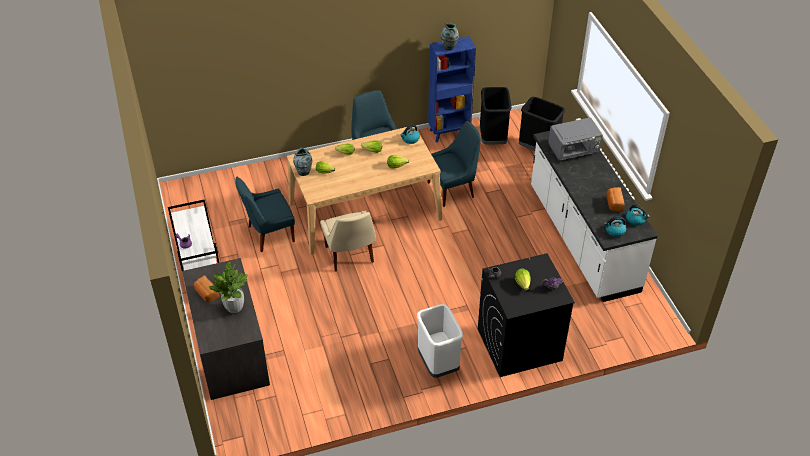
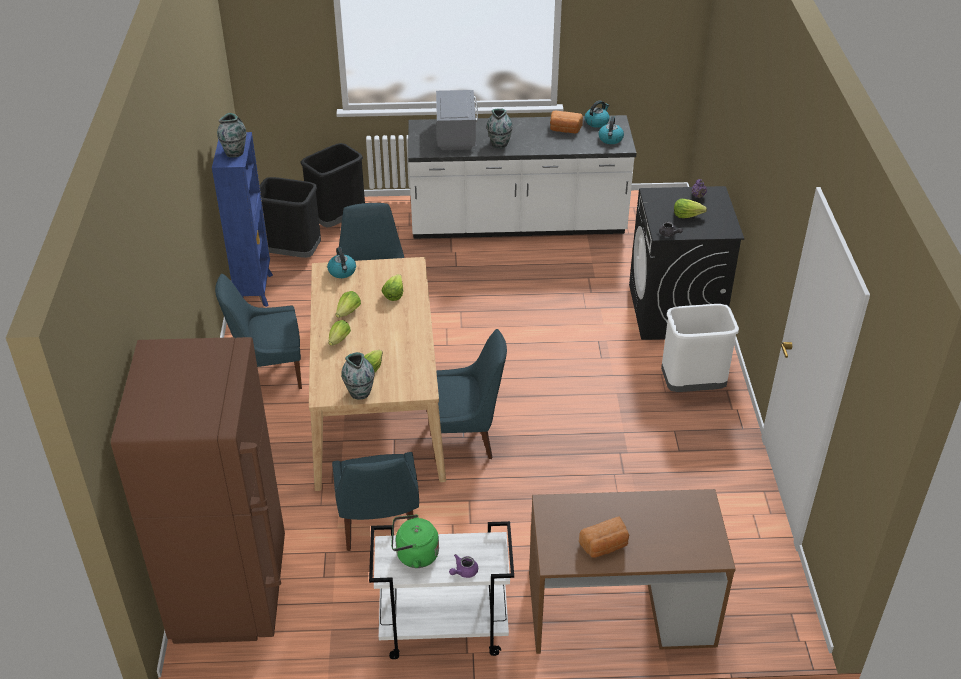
camera: 75 degrees left, 5 degrees down
(192, 223) = (414, 555): none -> green kettle
(212, 191) = (231, 591): none -> brown fridge
(229, 350) = (620, 610): grey desk -> brown desk
(234, 308) = (644, 514): potted plant -> none
(350, 256) = (465, 437): beige chair -> blue chair
(575, 173) = (499, 144): none -> vase

